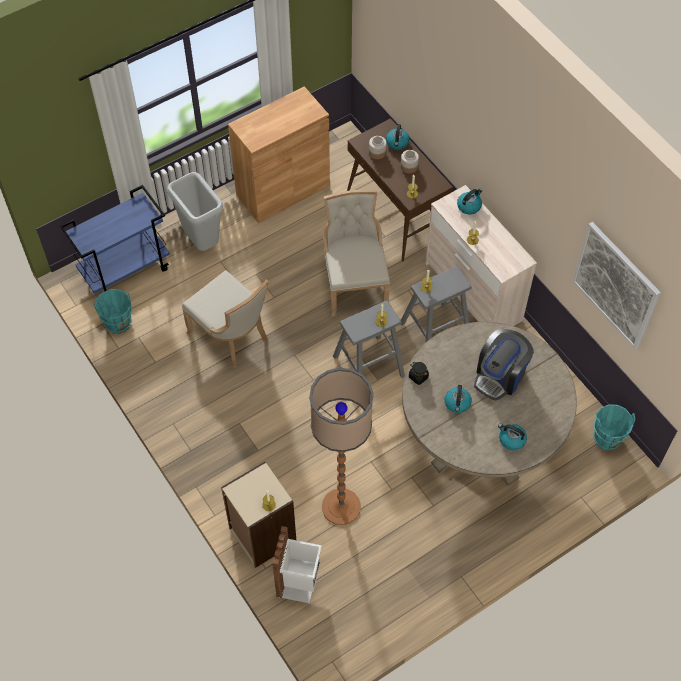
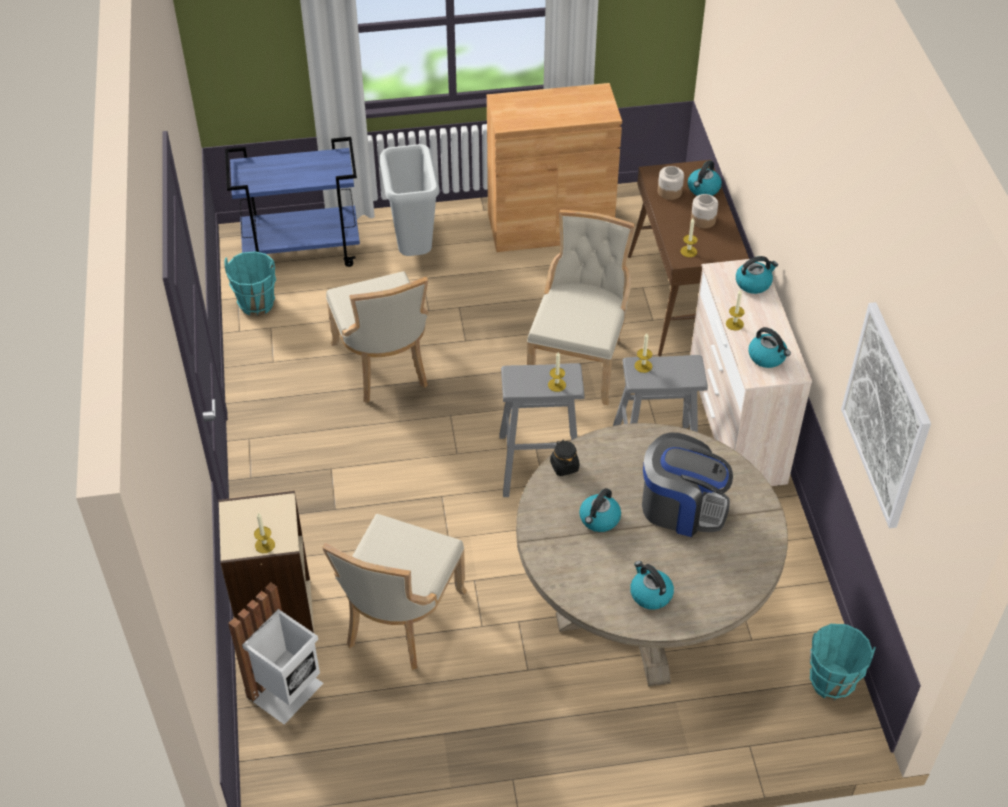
camera: 25 degrees right, 10 degrees down
(341, 507) = (400, 621): floor lamp -> beige chair
(500, 376) = (681, 507): coffee machine -> coffee machine turned 135 degrees counterclockwise
(503, 256) = (767, 357): none -> kettle

